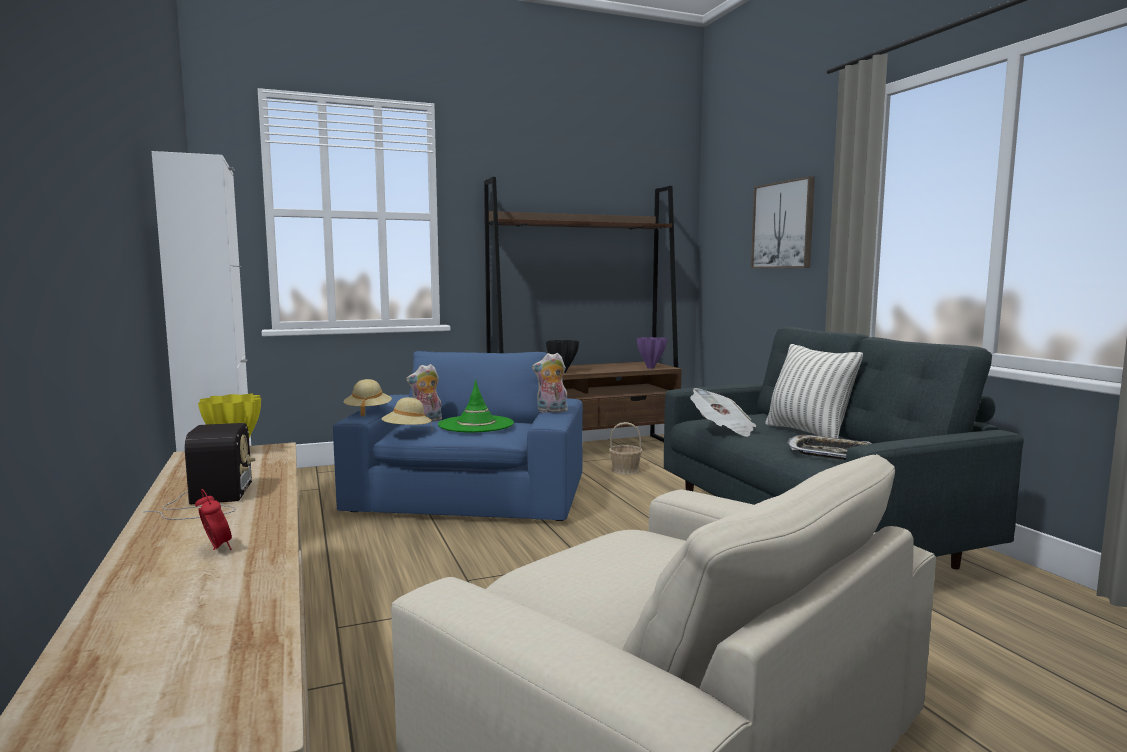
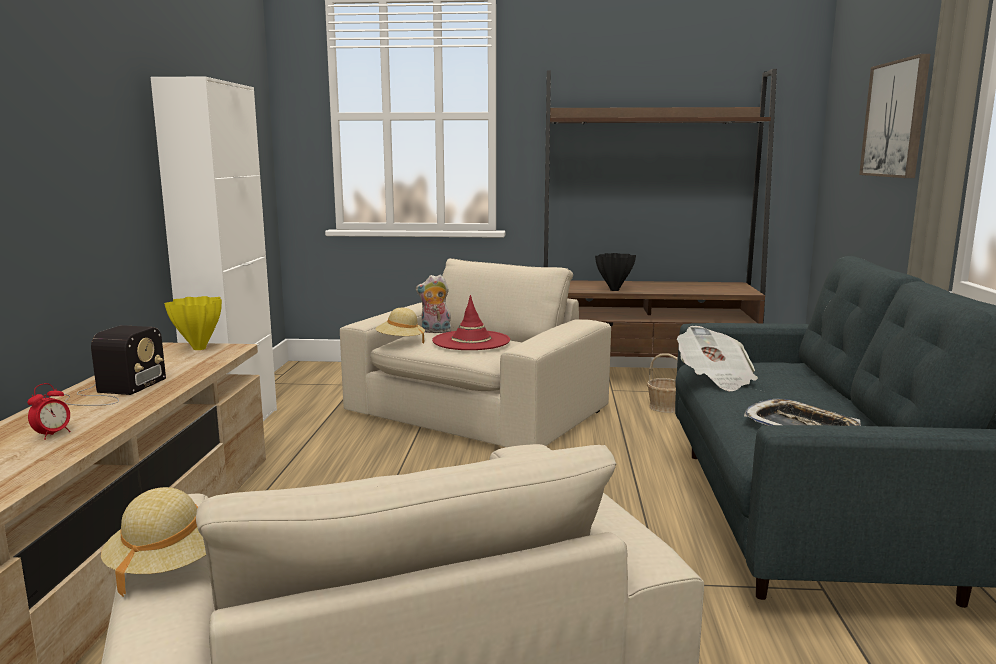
camera: 25 degrees right, 5 degrees up
(216, 549) = (53, 435): alarm clock -> alarm clock turned 45 degrees clockwise
(368, 411) = (380, 317): beige hat -> beige hat (169, 565)
(470, 496) = (476, 412): blue armchair -> beige armchair
(476, 424) = (471, 341): green hat -> red hat
(551, 411) = (546, 335): plush toy -> none
(651, 368) = (727, 292): purple vase -> none
(808, 433) = (820, 396): pillow -> none

